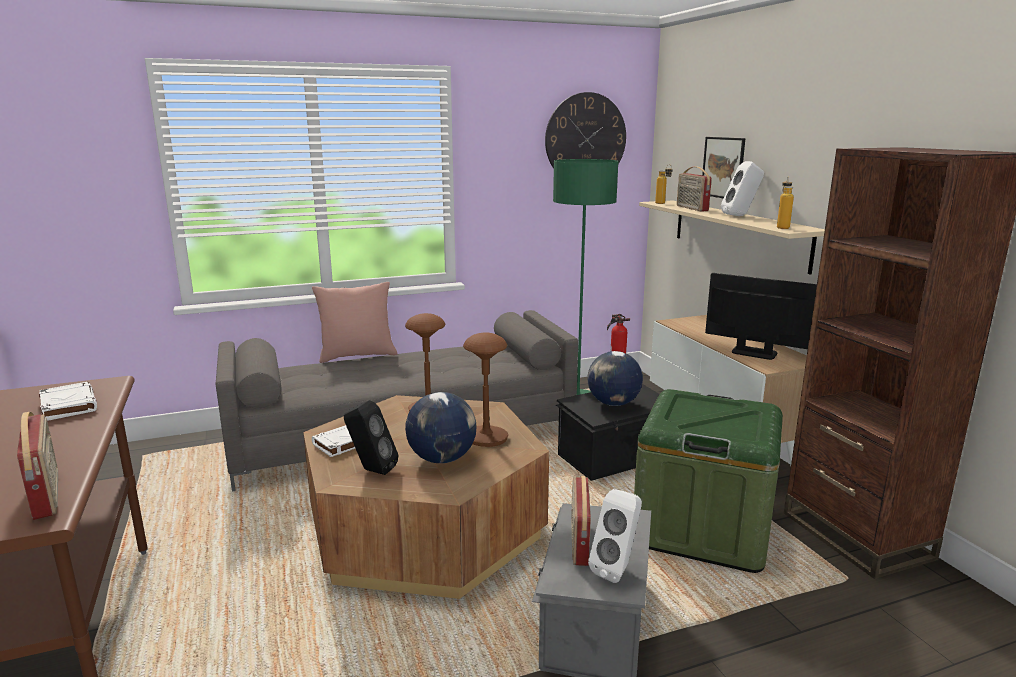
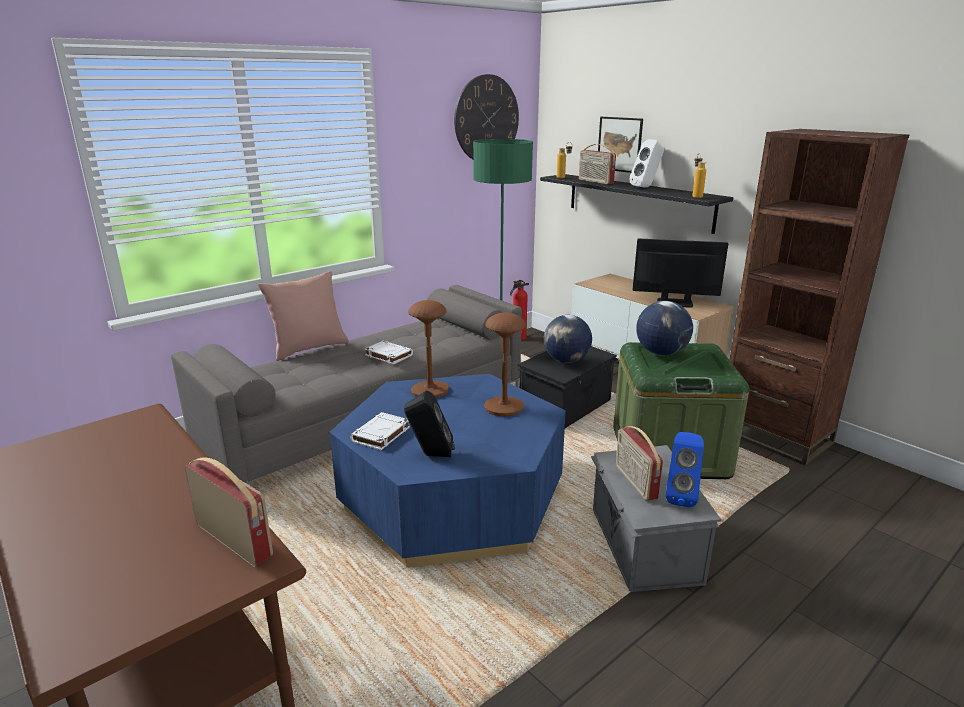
camera: 20 degrees left, 5 degrees up
(68, 405) = (130, 446): white book -> white book (388, 355)
(426, 528) = (453, 498): brown coffee table -> blue coffee table
(442, 459) = (484, 433): globe -> globe (661, 353)
(617, 569) = (680, 496): white speaker -> blue speaker
(738, 233) = (638, 202): beige shelf -> black shelf

